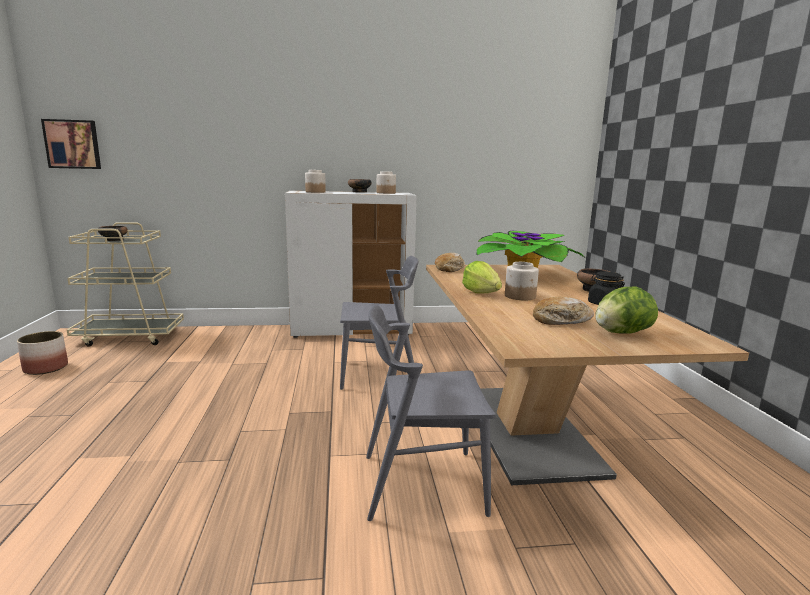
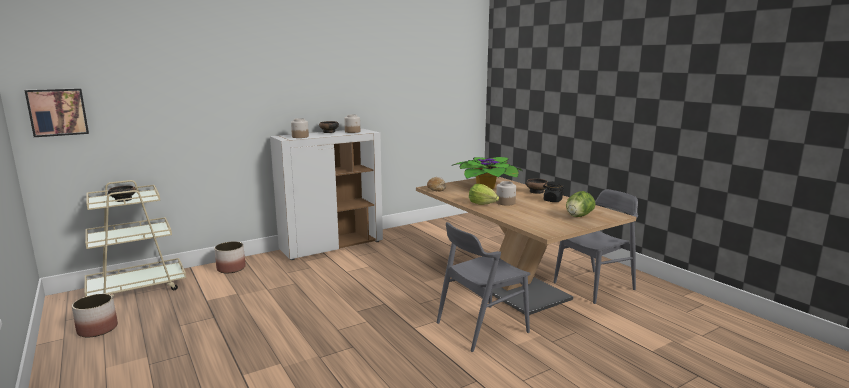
camera: 25 degrees left, 0 degrees up
(229, 334) = (231, 268): none -> planter
(378, 374) = (388, 273): grey chair -> grey chair (594, 286)
(561, 320) = (545, 214): bread -> none

